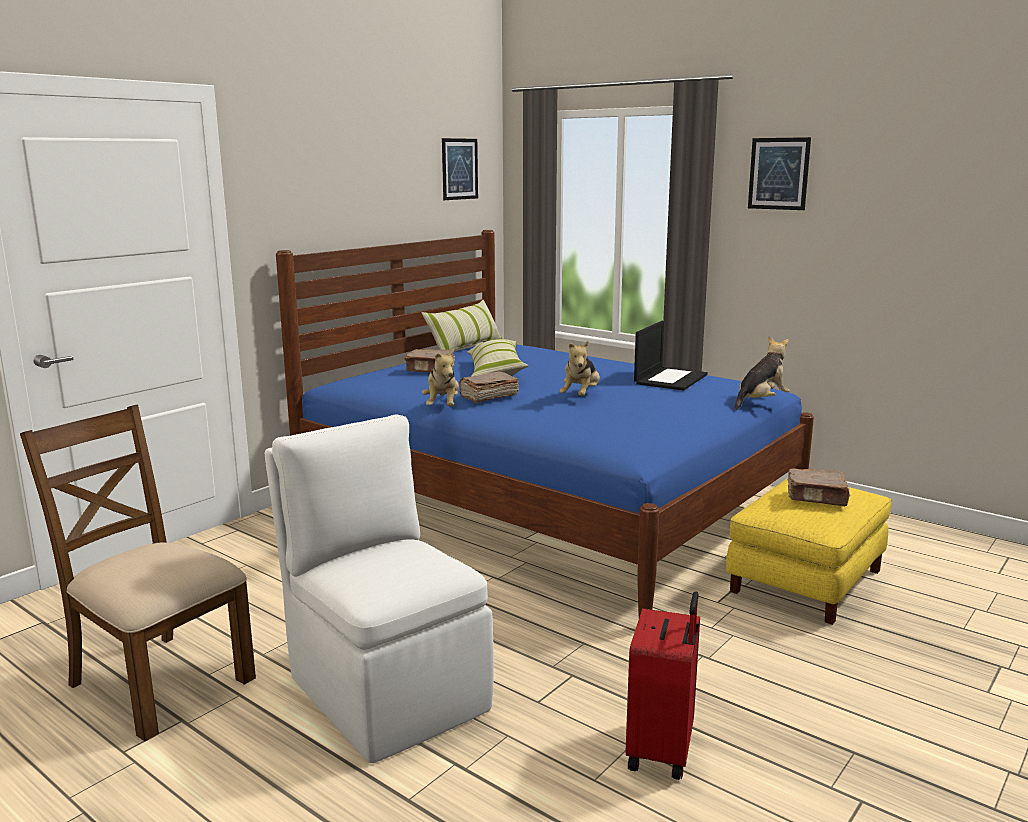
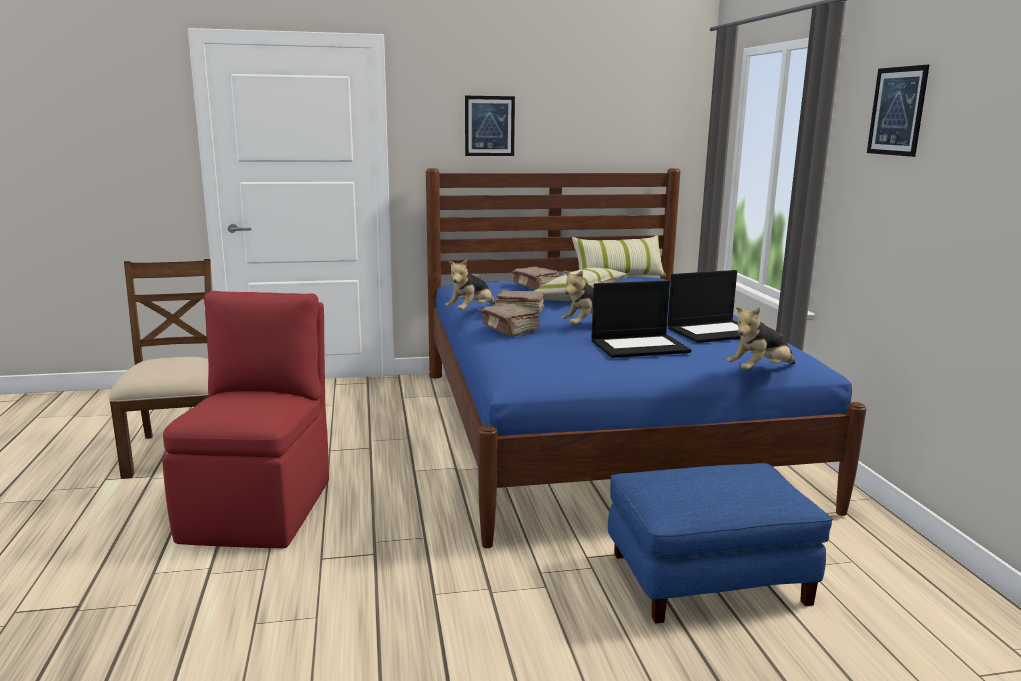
camera: 40 degrees right, 0 degrees up
(386, 690) = (260, 508): white chair -> red chair
(459, 169) = (648, 108): picture -> picture (489, 126)
(656, 403) = (640, 346): none -> laptop
(662, 751) = (327, 633): red suitcase -> none
(760, 402) = (760, 371): plush toy -> plush toy turned 150 degrees clockwise
(805, 580) = (708, 577): yellow ottoman -> blue ottoman
(817, 498) = (713, 483): brown book -> brown book (510, 329)

